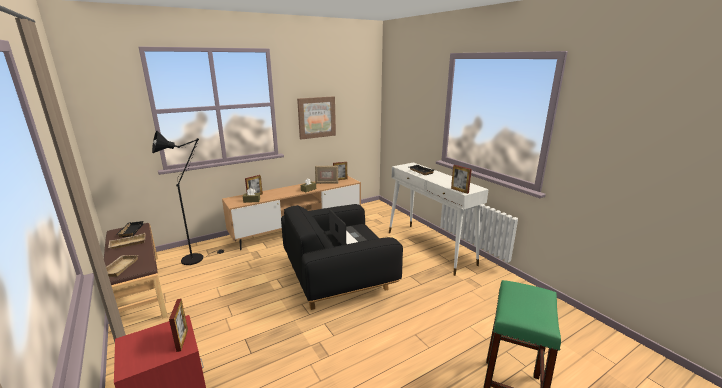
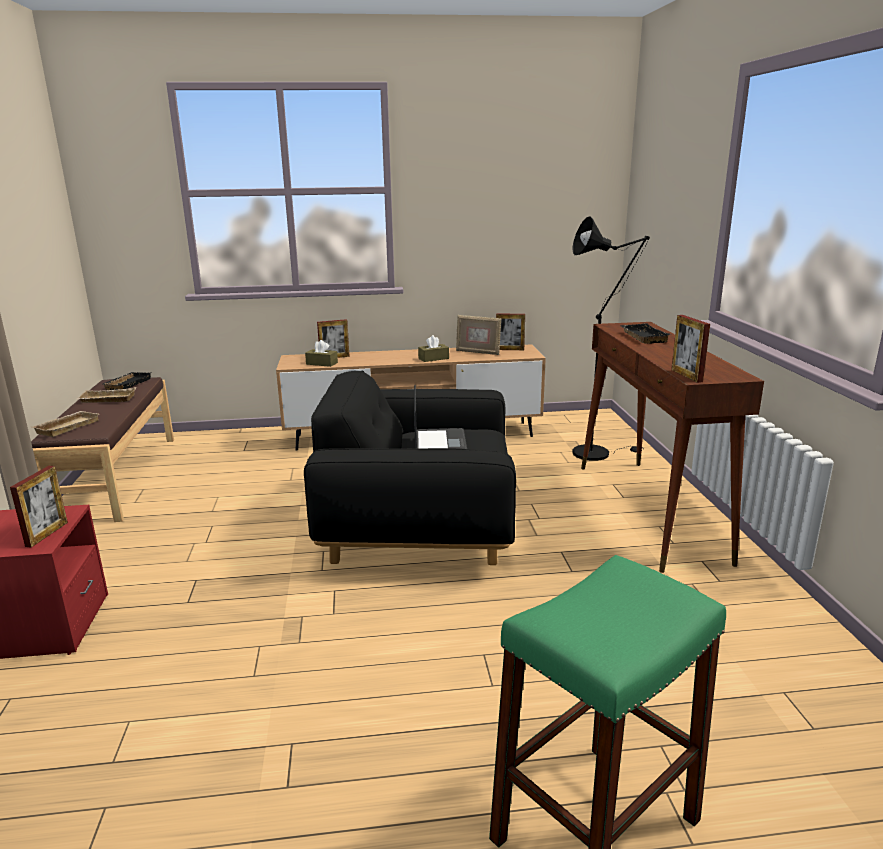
camera: 25 degrees right, 0 degrees up
(196, 258) = (224, 450): black floor lamp -> black floor lamp (597, 452)
(316, 117) = (476, 221): picture -> none
(430, 248) = (649, 511): white console table -> brown console table

